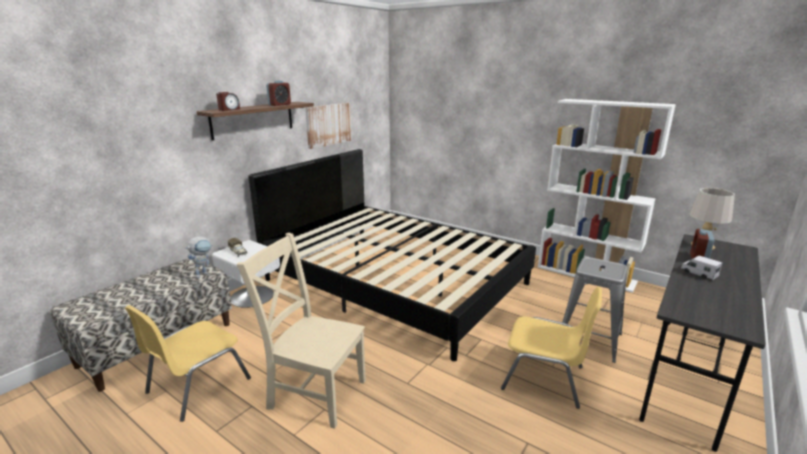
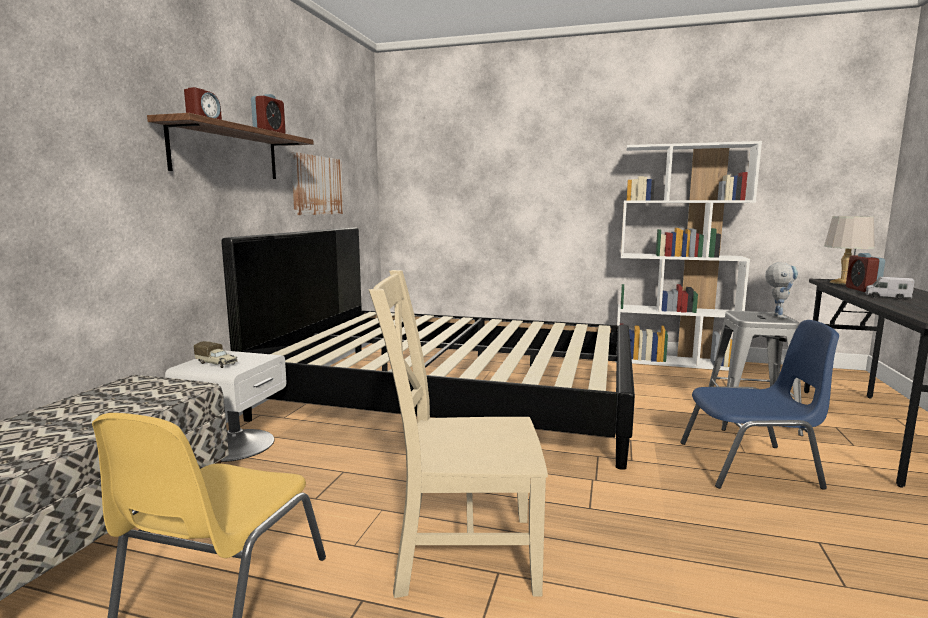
camera: 20 degrees left, 10 degrees down
(204, 274) = (181, 390): toy robot -> toy robot (776, 315)
(544, 378) = (750, 465): yellow chair -> blue chair

